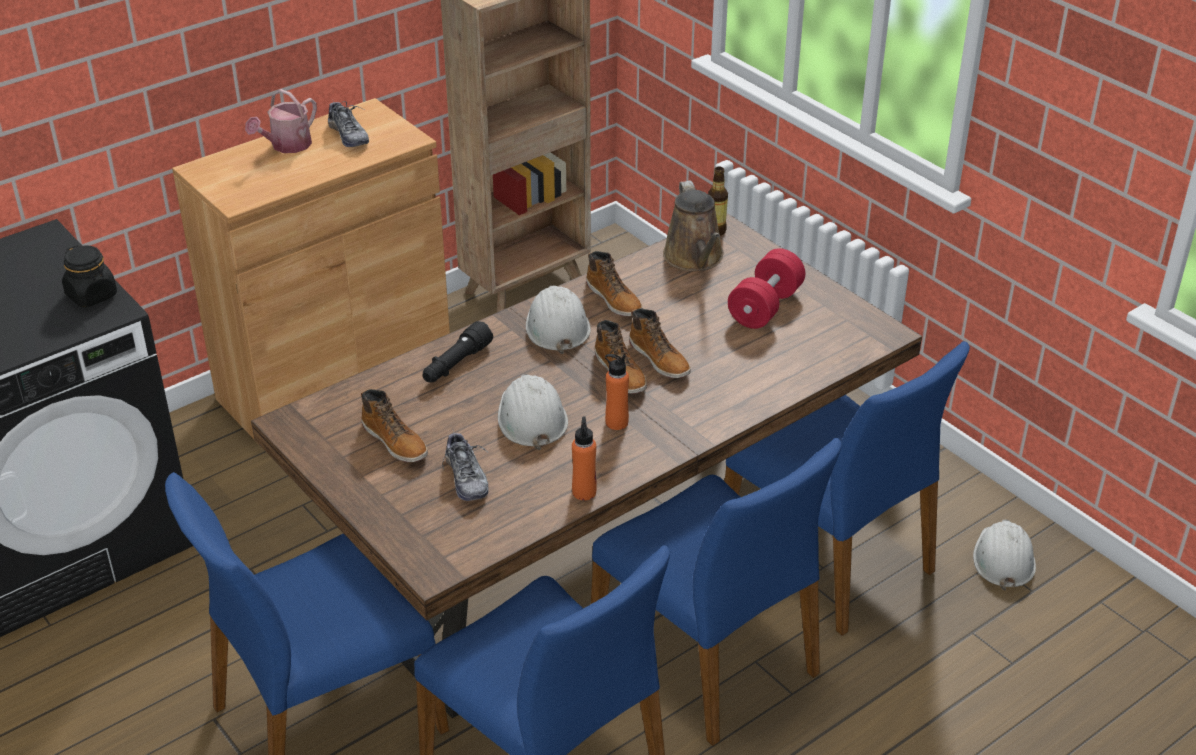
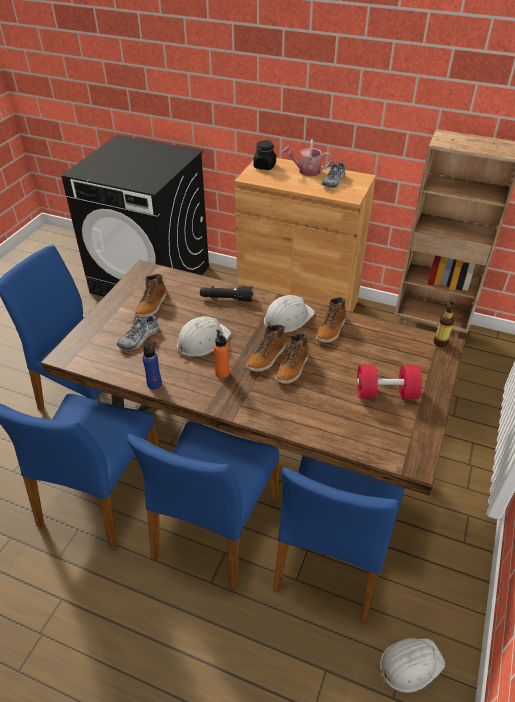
camera: 60 degrees right, 5 degrees up
(92, 295) = (156, 178): black jar -> black jar (264, 166)
(584, 492) = (154, 384): orange bottle -> blue bottle
(695, 258) = (403, 344): brown watering can -> none

